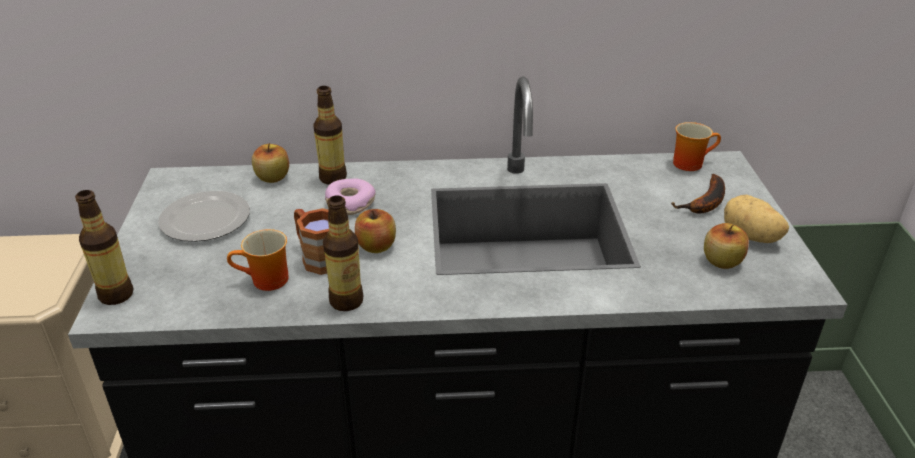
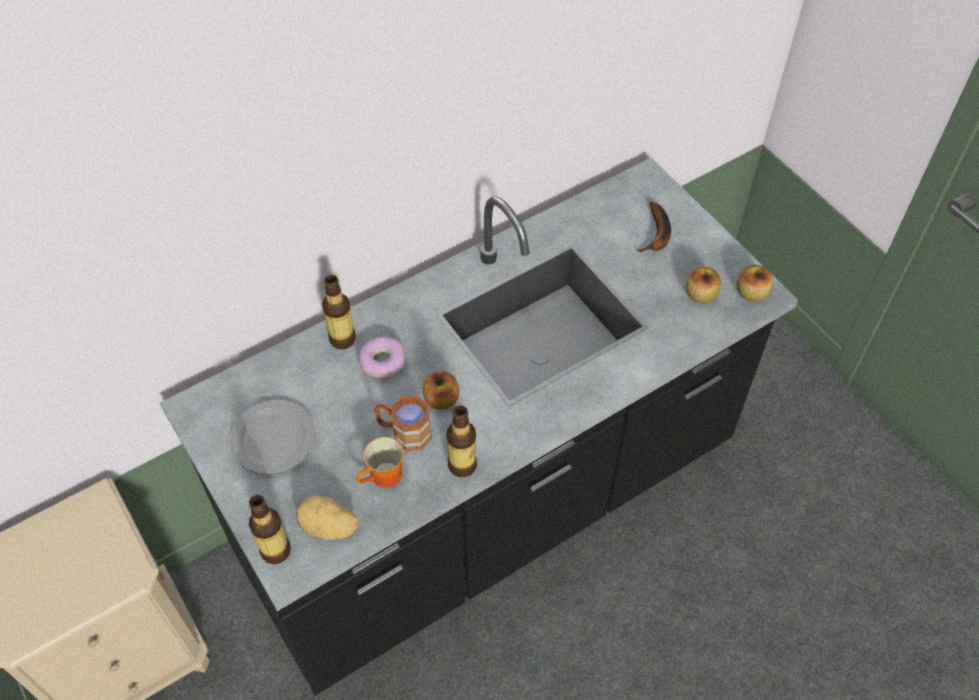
camera: 30 degrees left, 20 degrees up
(272, 177) = (288, 363): apple -> apple (751, 293)
(689, 162) = (621, 189): mug -> none
(750, 237) = (706, 259): potato -> potato (329, 528)

